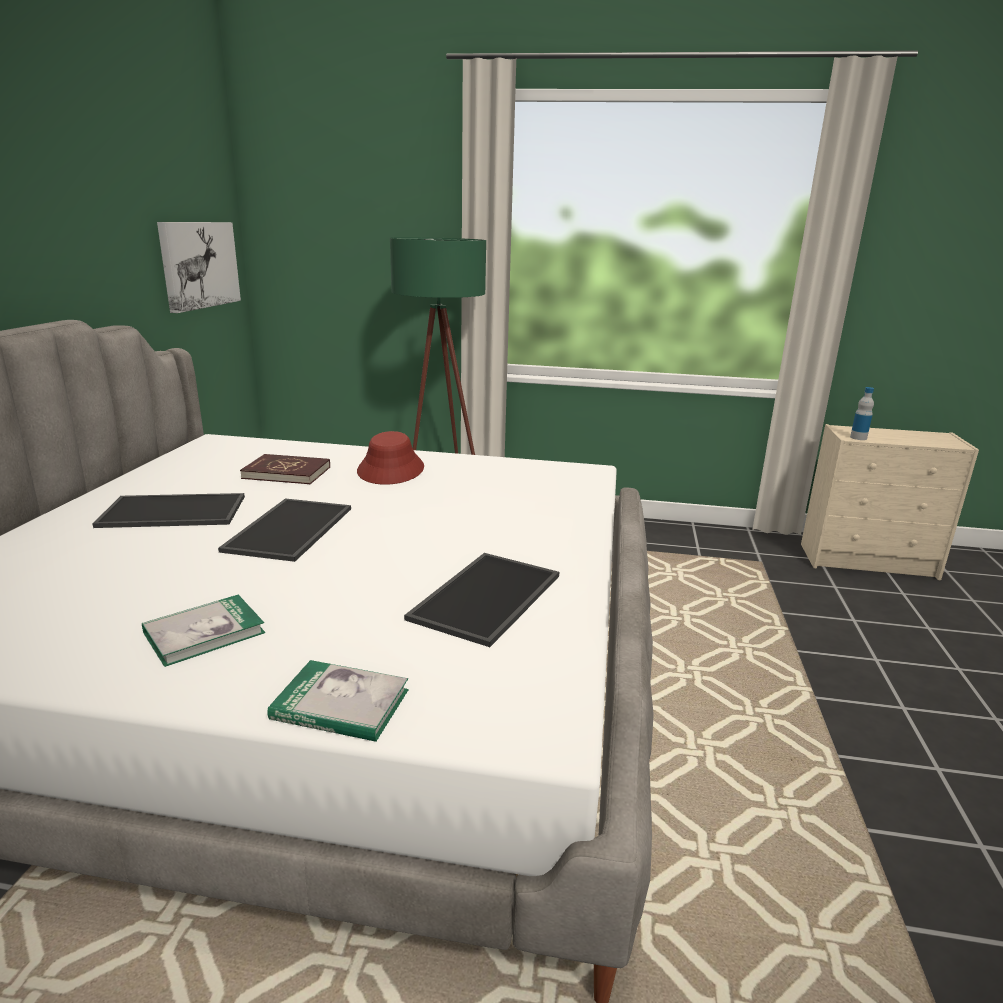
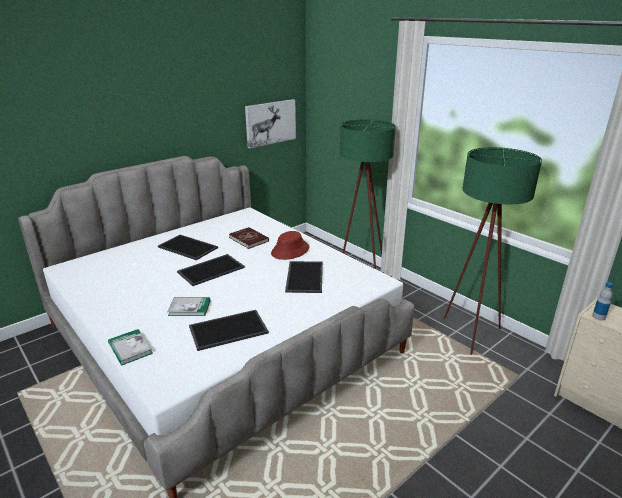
camera: 40 degrees right, 5 degrees up
(204, 633) = (133, 304): book -> book (189, 308)
(474, 494) = (304, 276): none -> tray
(664, 543) = (470, 338): none -> green floor lamp

